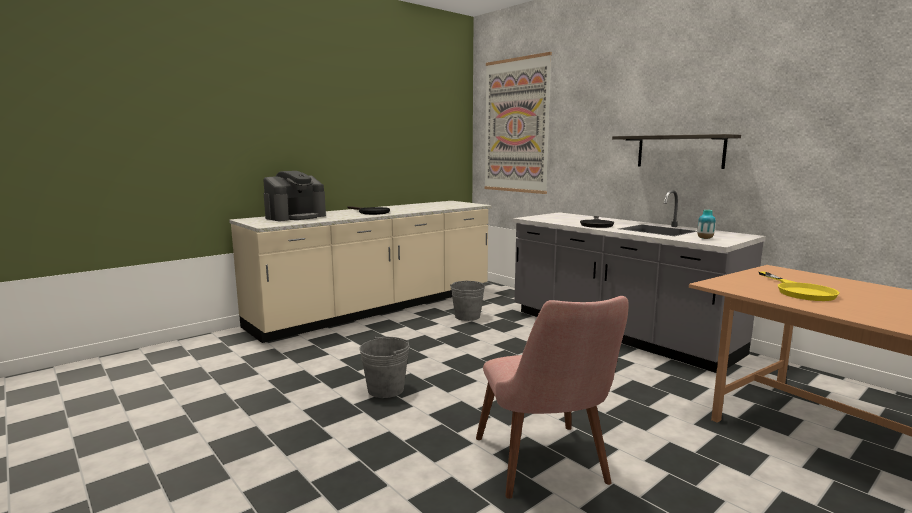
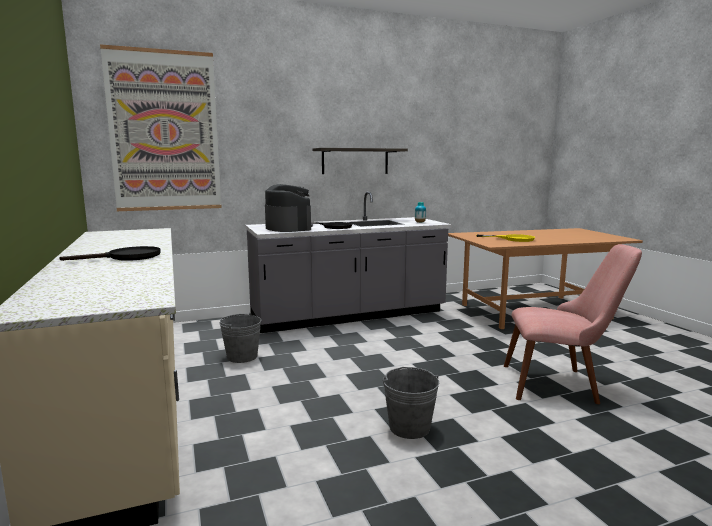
camera: 70 degrees left, 0 degrees up
(296, 217) = (77, 286): coffee machine -> coffee machine (288, 228)

